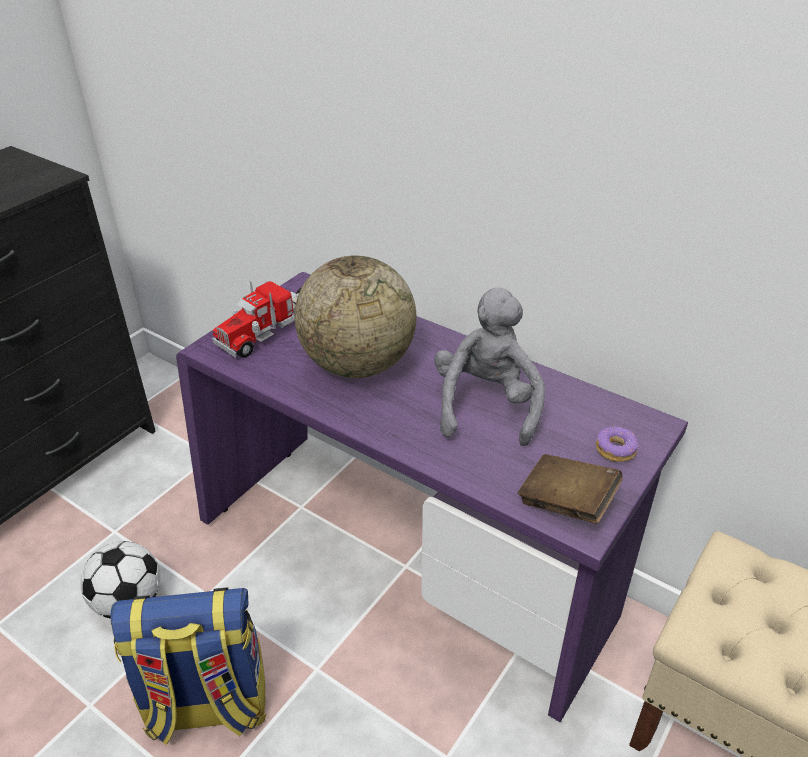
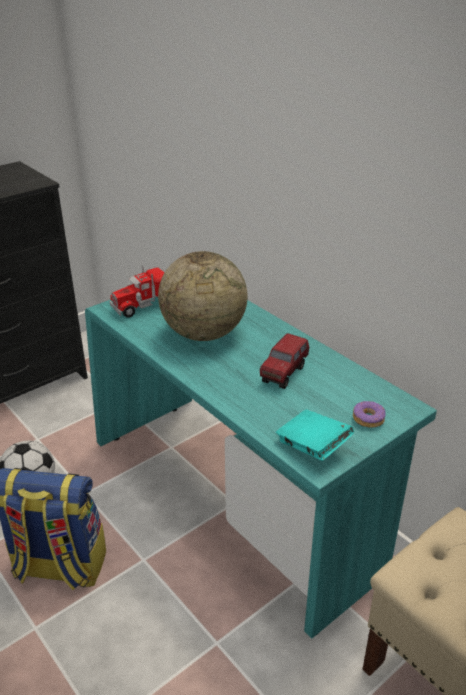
camera: 15 degrees right, 5 degrees down
(405, 564) = (233, 501): purple desk -> turquoise desk
(486, 405) = (284, 374): grey plush toy -> toy truck
(566, 503) = (312, 447): brown book -> turquoise book

